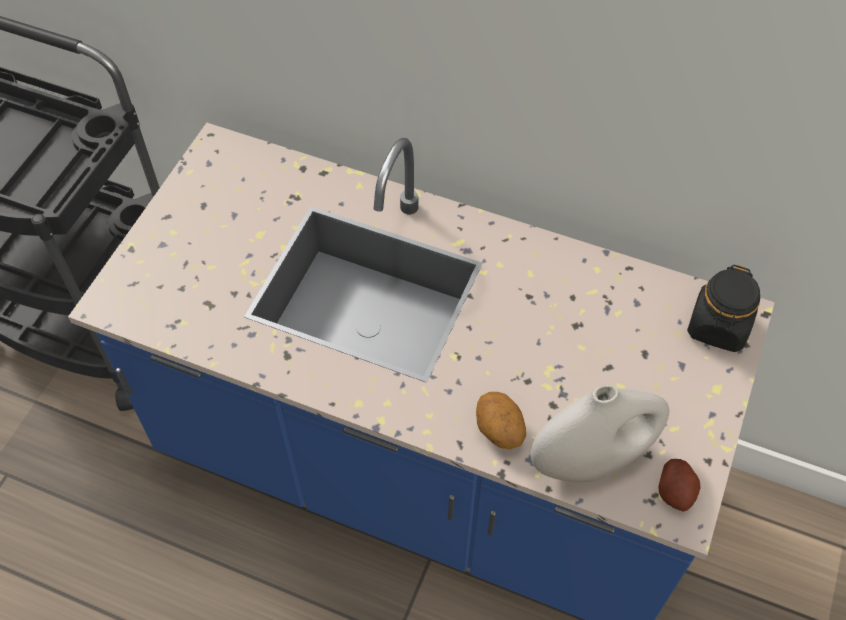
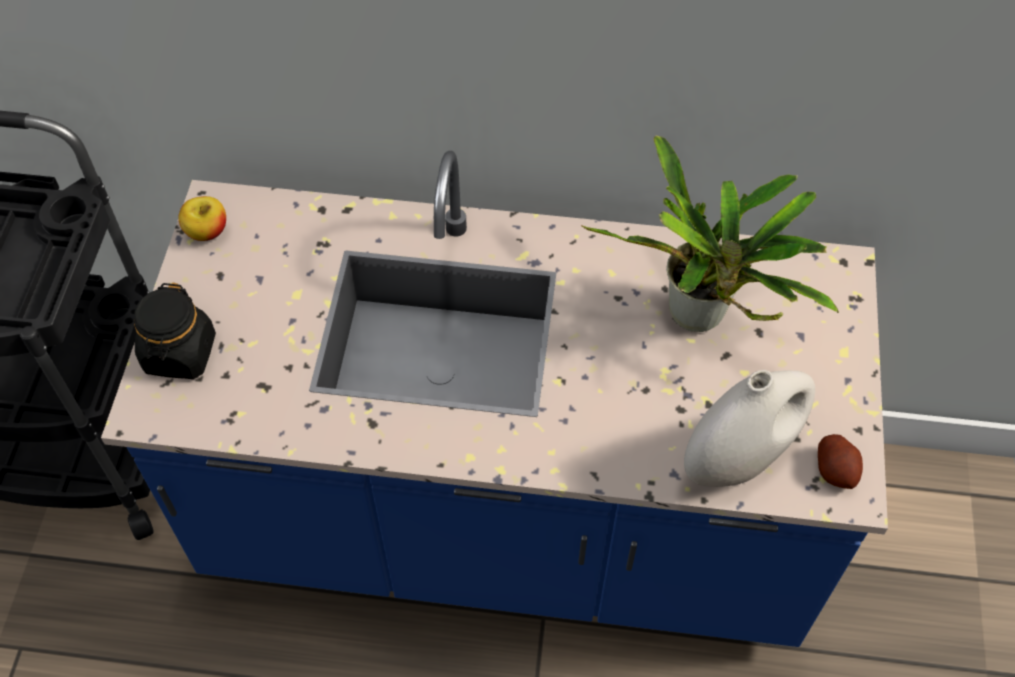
camera: 15 degrees left, 0 degrees up
(204, 167) = (207, 231): none -> apple
(498, 431) = (631, 451): potato -> none
(595, 331) = (700, 320): none -> potted plant
(718, 326) = (825, 286): black jar -> black jar (180, 353)

